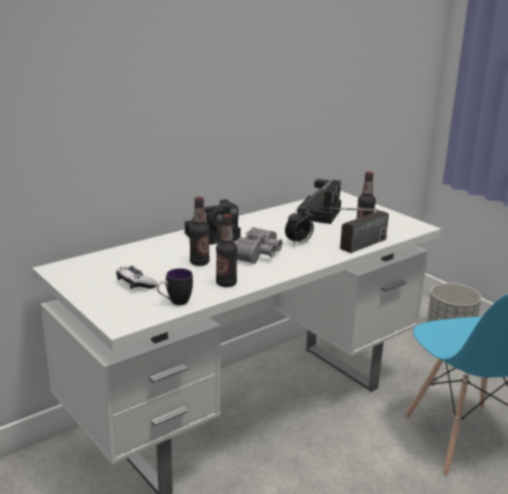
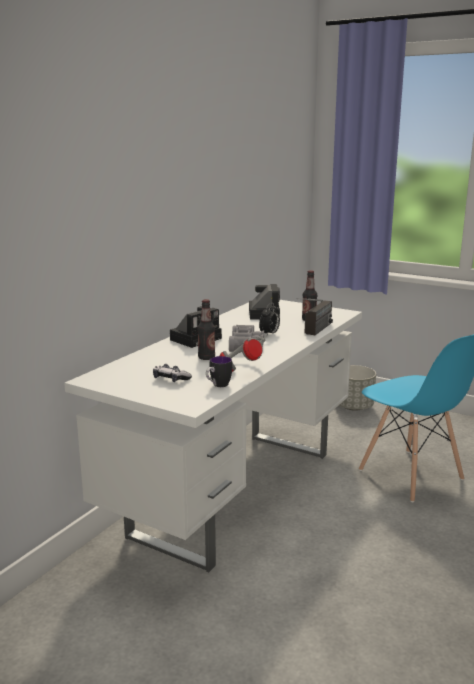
camera: 20 degrees left, 5 degrees down
(226, 283) = (244, 368): bottle -> grey headphones

